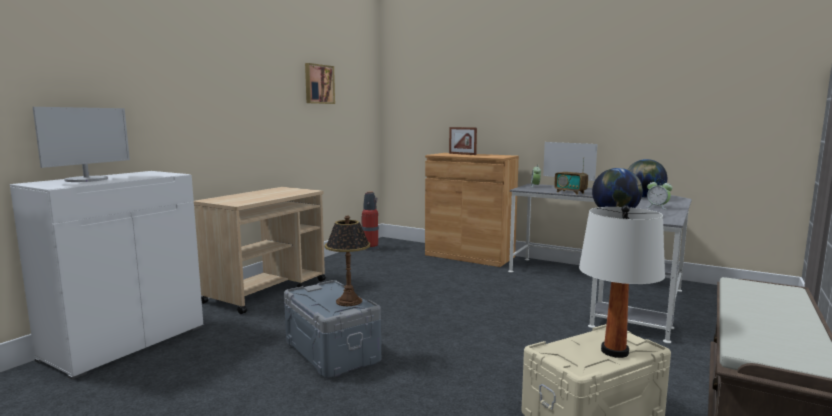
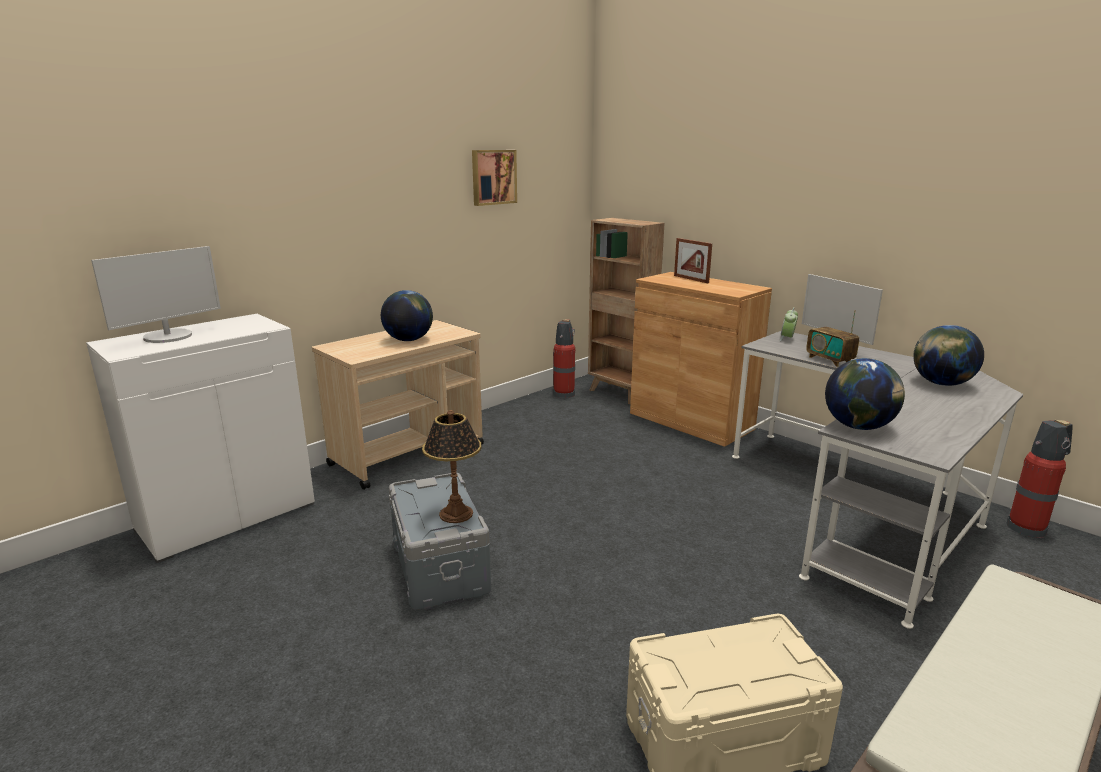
camera: 15 degrees right, 10 degrees up
(270, 195) = (408, 340): none -> globe
(411, 245) = (620, 393): none -> brown bookcase
(615, 351) = (757, 671): white table lamp -> none
(657, 207) = (943, 414): alarm clock -> none
(704, 289) = (1027, 528): none -> fire extinguisher

